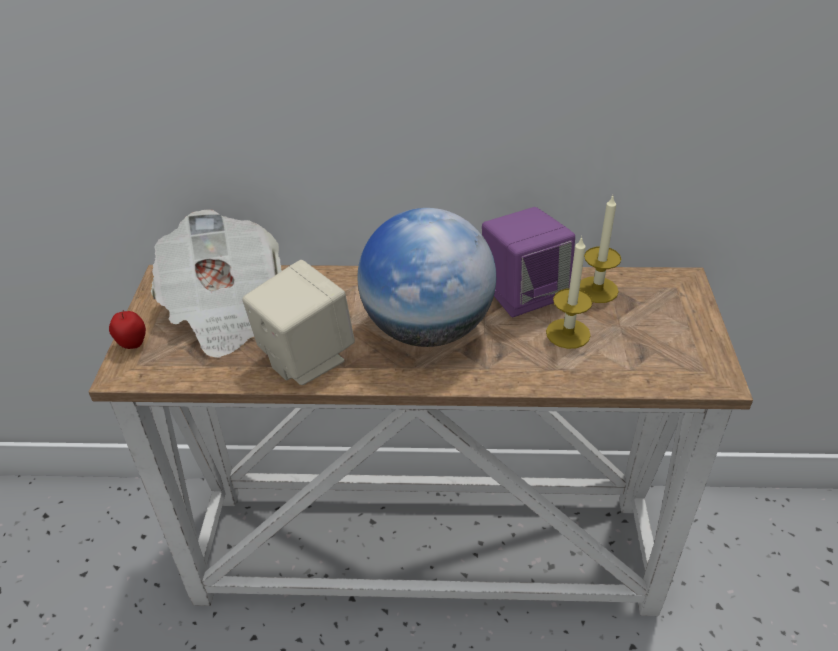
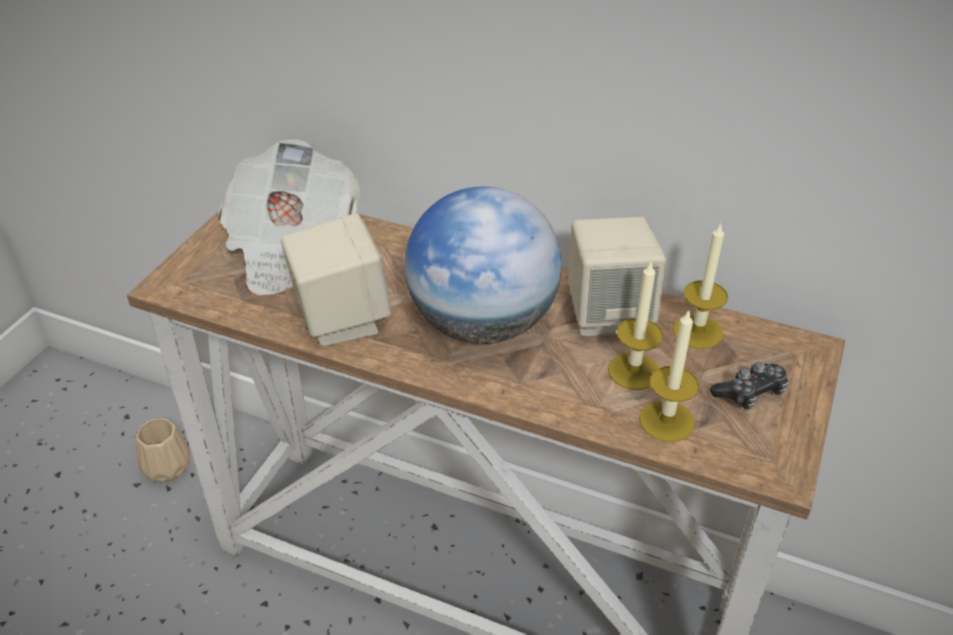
camera: 20 degrees right, 0 degrees up
(106, 548) = (167, 466): none -> beige vase
(133, 344) = (189, 260): apple -> none
(523, 294) = (608, 314): purple speaker -> beige speaker
(615, 365) = (667, 421): none -> candle
(662, 326) = (750, 393): none -> game controller

